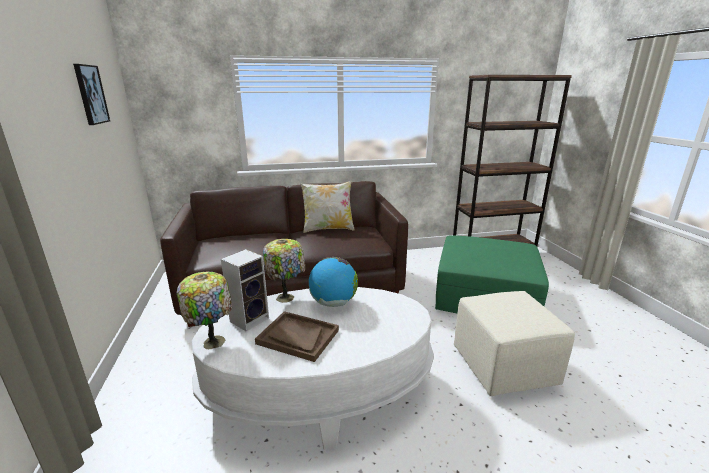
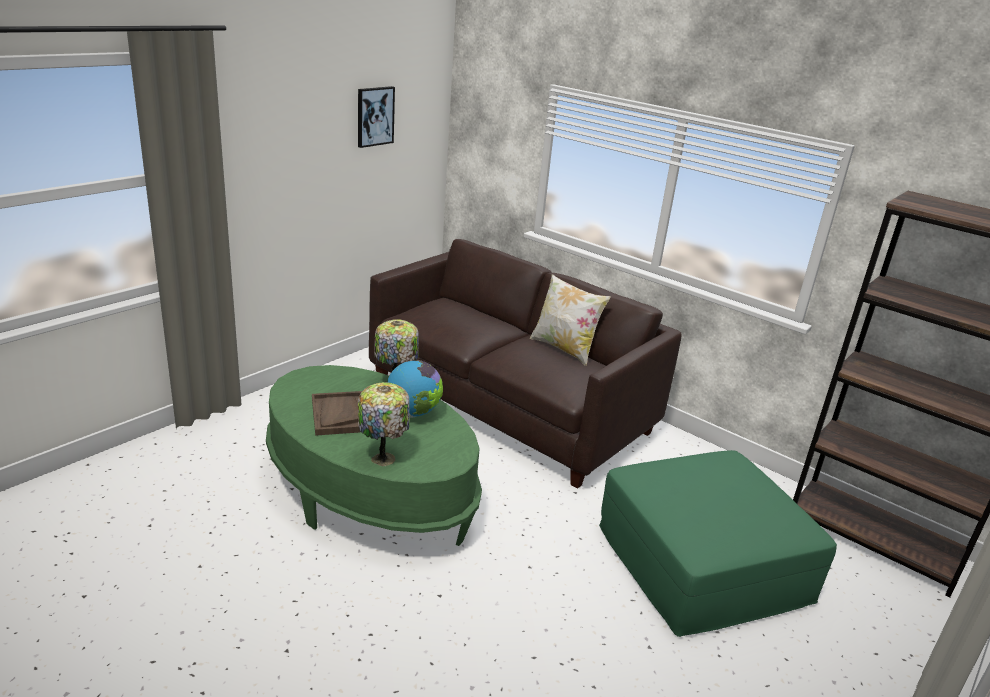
camera: 50 degrees right, 5 degrees up
(212, 341) = (297, 379): table lamp -> table lamp (383, 457)
(250, 319) = (342, 382): speaker -> none
(320, 391) = (369, 493): white coffee table -> green coffee table
(504, 367) = (541, 618): beige ottoman -> none

